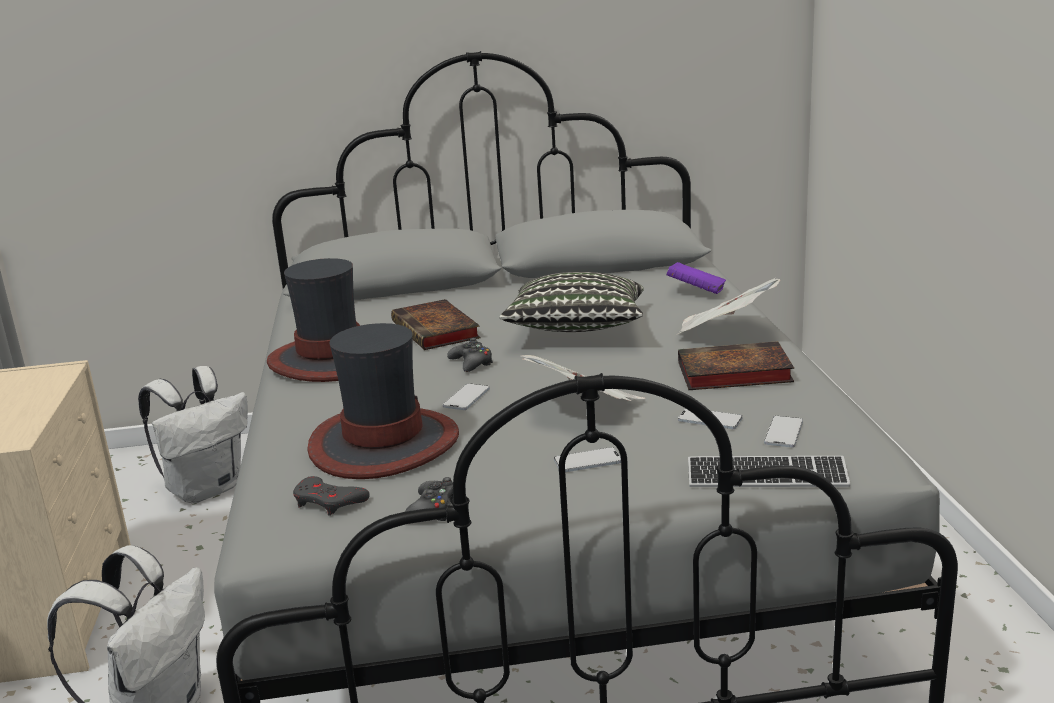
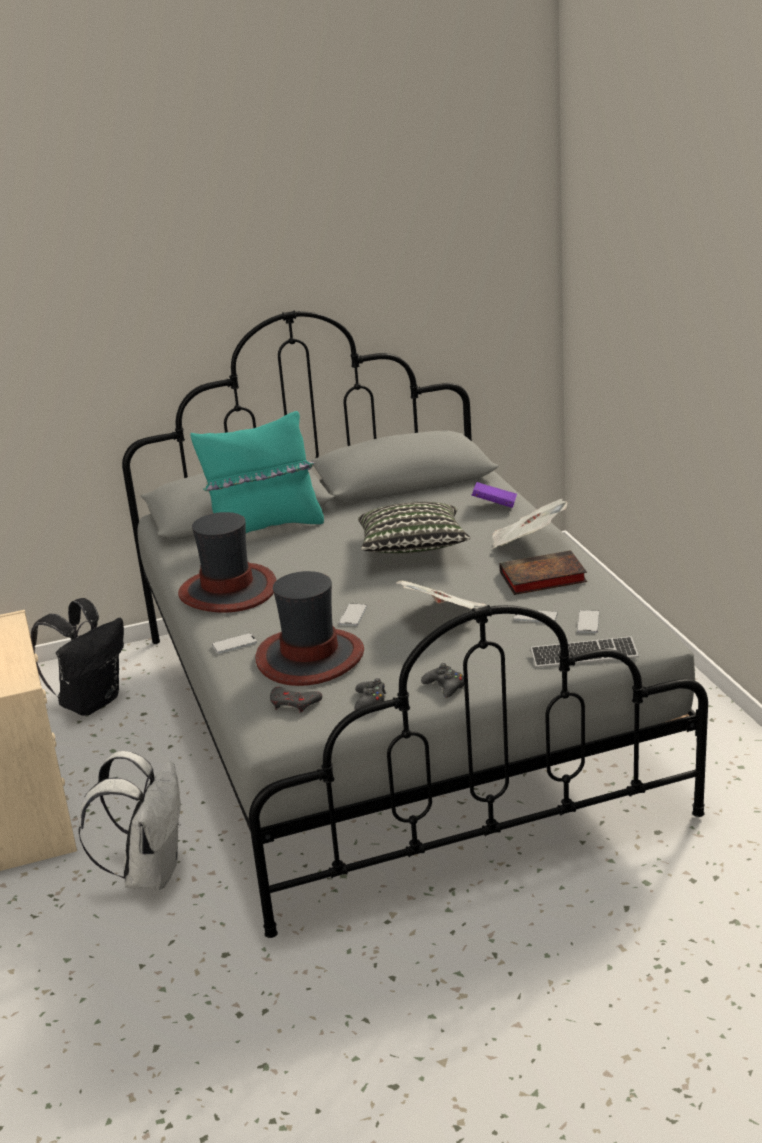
camera: 10 degrees left, 5 degrees up
(206, 489) = (91, 702): white backpack -> black backpack
(412, 299) = (264, 529): none -> turquoise pillow
(437, 331) = (301, 559): book -> none
(471, 363) = (343, 585): black game controller -> black game controller (445, 686)
(587, 461) = (461, 656): phone -> phone (234, 644)

